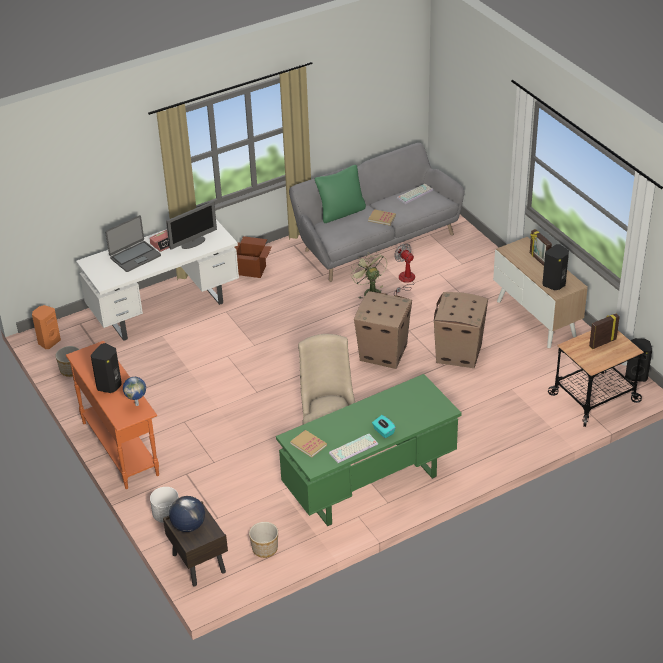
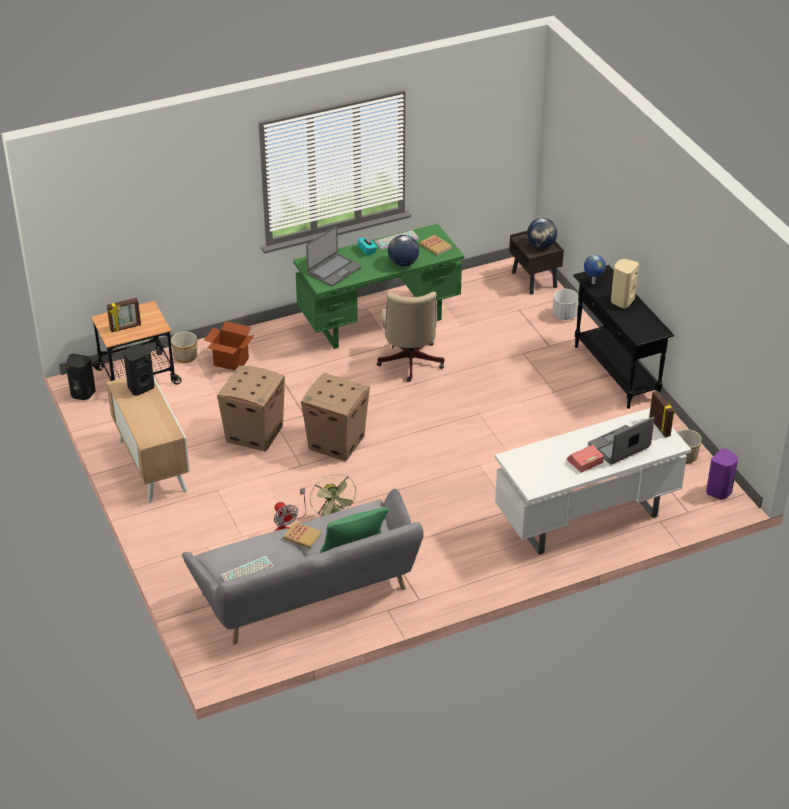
camera: 175 degrees left, 0 degrees up
(48, 342) = (719, 492): orange speaker -> purple speaker
(110, 386) = (622, 301): black speaker -> beige speaker
(120, 448) = (616, 373): orange console table -> black console table
(193, 243) = (549, 458): monitor -> none
(251, 270) = (478, 565): cardboard box -> cardboard box (231, 362)
(265, 548) = (478, 285): planter -> planter (185, 357)
(341, 418) = (403, 263): none -> globe
(413, 402) = (334, 270): none -> laptop
(539, 260) = (142, 418): picture frame -> picture frame (660, 427)

